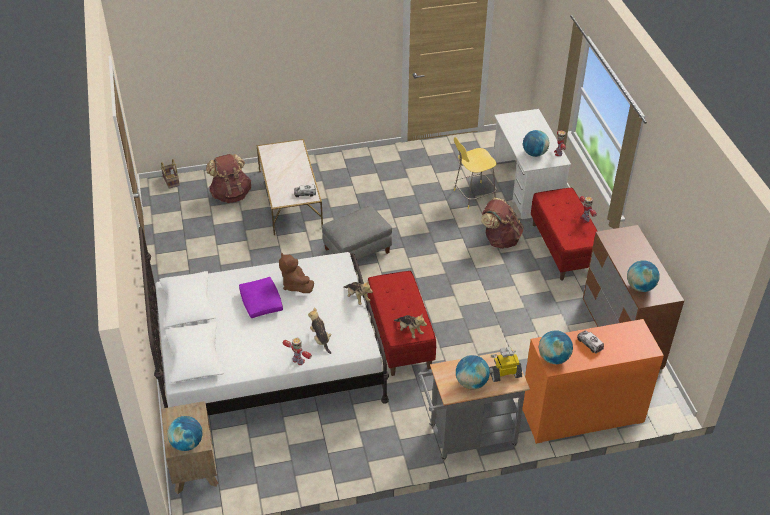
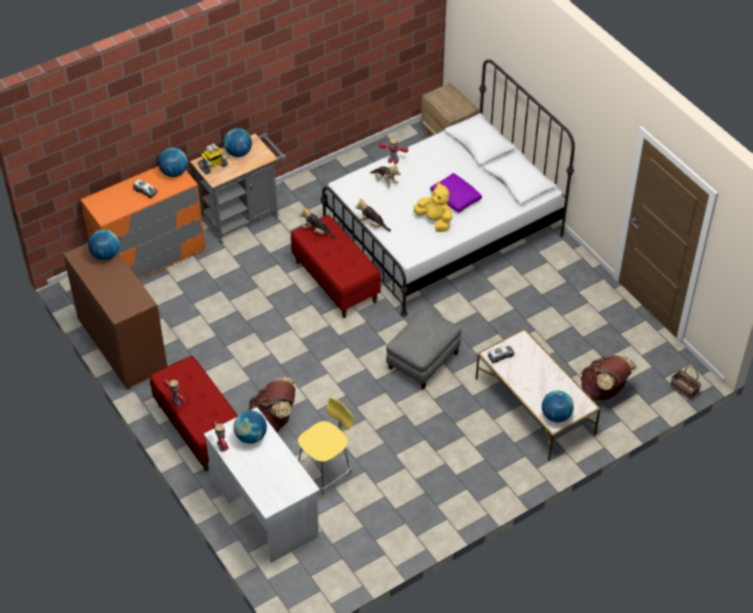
camera: 160 degrees right, 5 degrees up
(187, 443) = (442, 94): globe -> globe (556, 416)
(296, 285) = (435, 221): brown plush toy -> yellow plush toy

